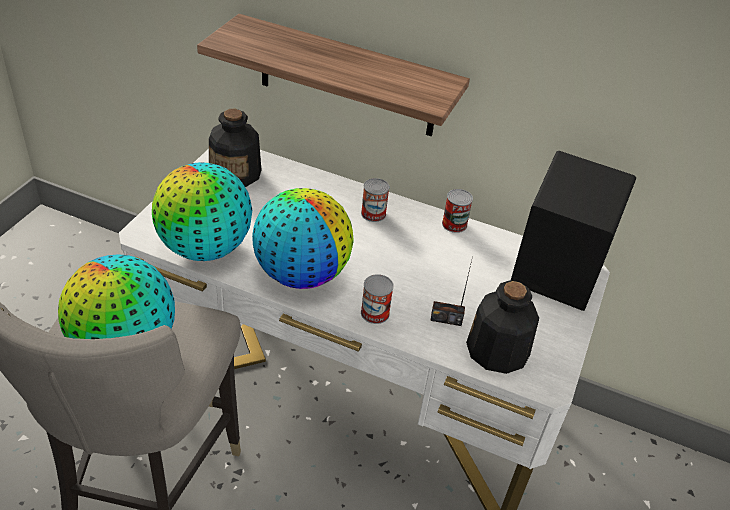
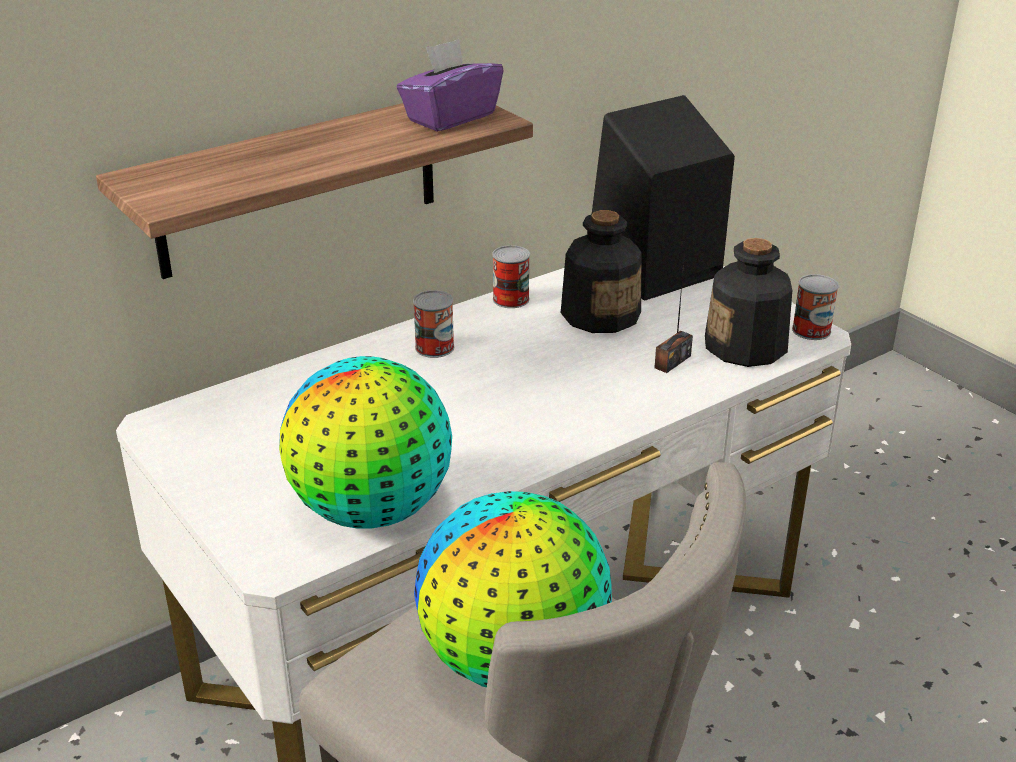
camera: 55 degrees left, 10 degrees down
(236, 173) = (222, 432): bottle -> bottle (600, 314)
(301, 274) = (504, 440): globe -> none
(375, 313) = (624, 407): can -> can (811, 330)
(417, 86) = (450, 117): none -> purple tissue box

